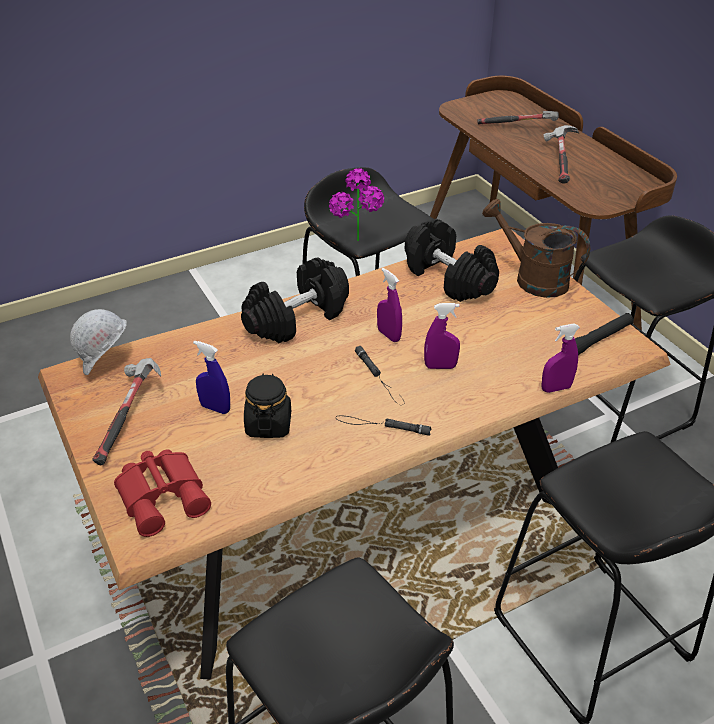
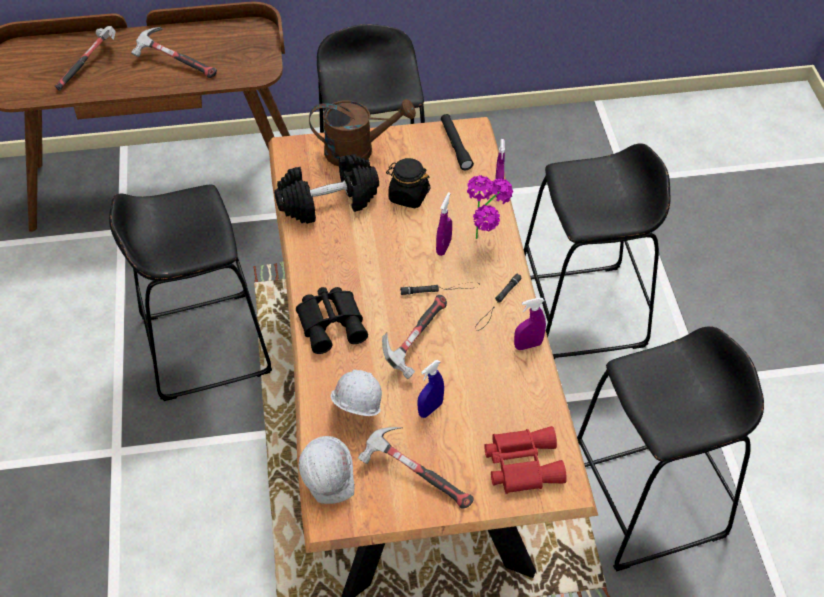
camera: 70 degrees left, 10 degrees up
(192, 360) = (355, 414): none -> white hard hat
(268, 424) = (466, 376): black jar -> black jar (408, 196)
(297, 318) = (332, 323): black dumbbell -> black binoculars
(299, 377) = (415, 341): none -> hammer
(358, 246) = (224, 252): potted plant -> potted plant (486, 241)
(388, 335) = (388, 267): purple spray bottle -> purple spray bottle (528, 345)
(532, 278) = (358, 151): brown watering can -> brown watering can turned 150 degrees counterclockwise

